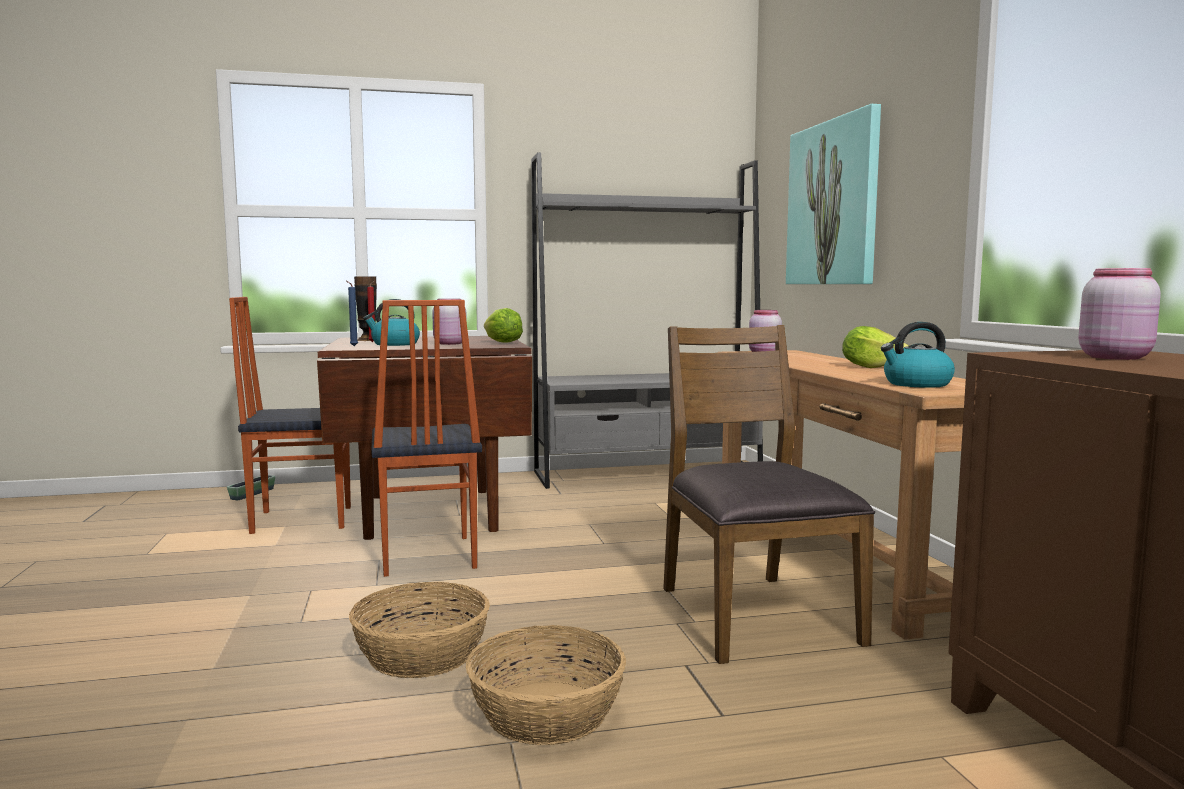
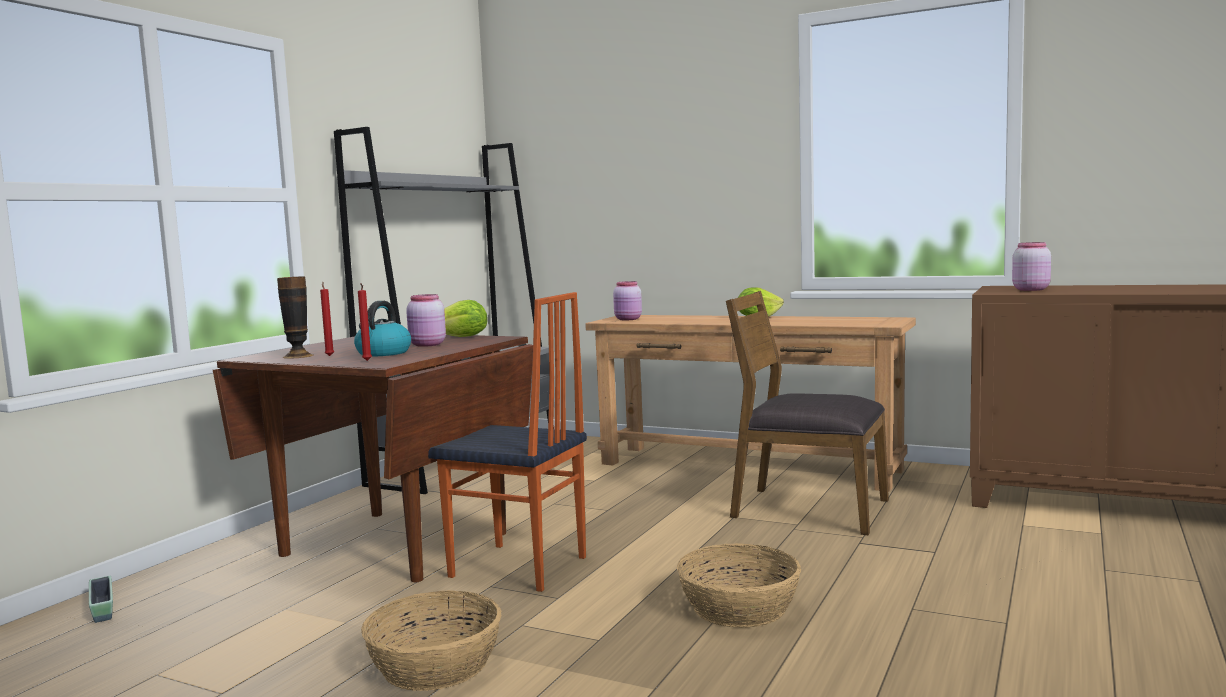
camera: 50 degrees left, 0 degrees up
(301, 519) = (280, 598): chair -> none
(352, 346) = (367, 361): blue candle -> red candle
(546, 712) = (882, 591): basket -> basket (434, 665)
(833, 203) = (630, 188): picture -> none
(916, 384) = (854, 322): kettle -> none

